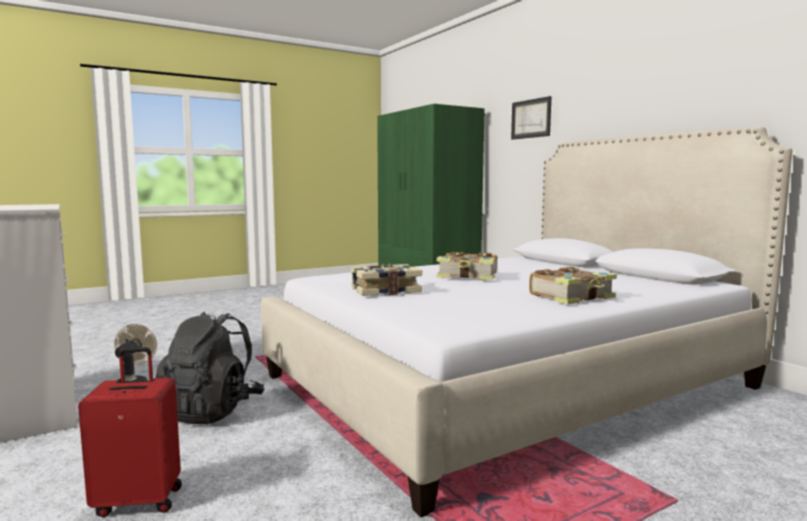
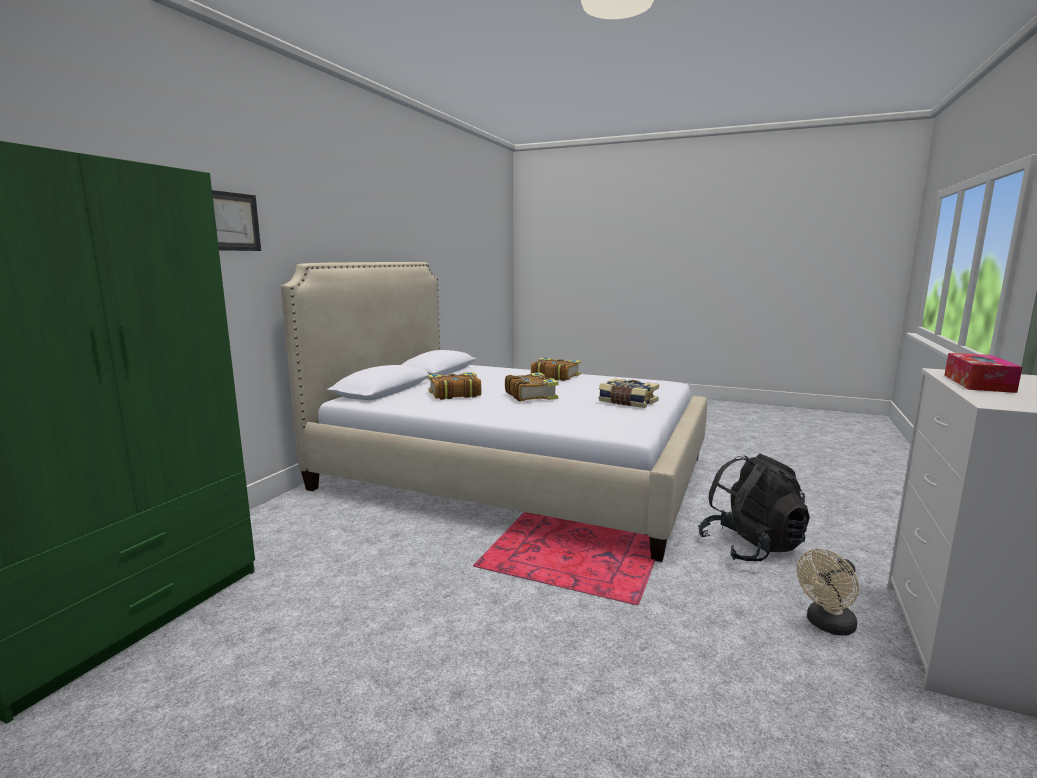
camera: 125 degrees left, 5 degrees up
(31, 206) = (978, 383): none -> tissue box
(139, 500) = (826, 509): red suitcase -> none
(516, 267) = (454, 394): none -> book

